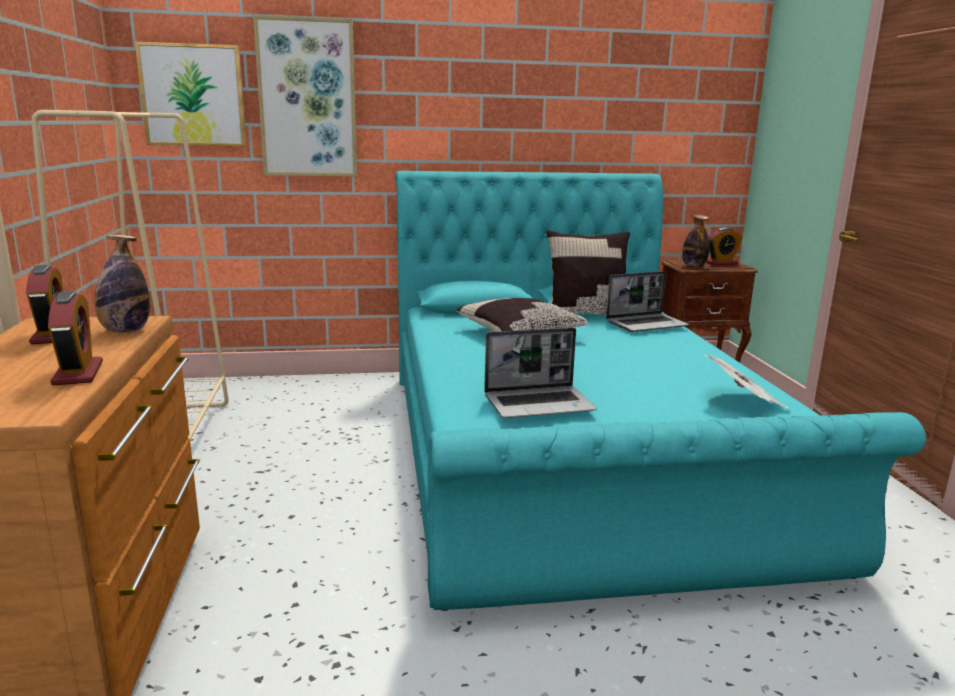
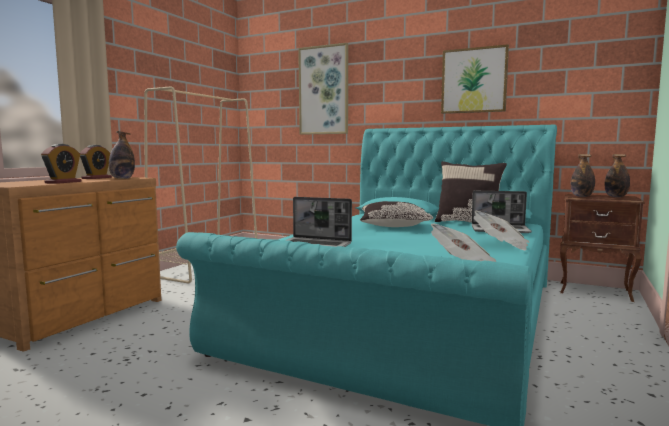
camera: 35 degrees right, 10 degrees down
(193, 95) = (271, 93): picture -> picture (474, 80)
(698, 354) = (501, 245): none -> newspaper
(721, 263) = (616, 196): alarm clock -> bottle

